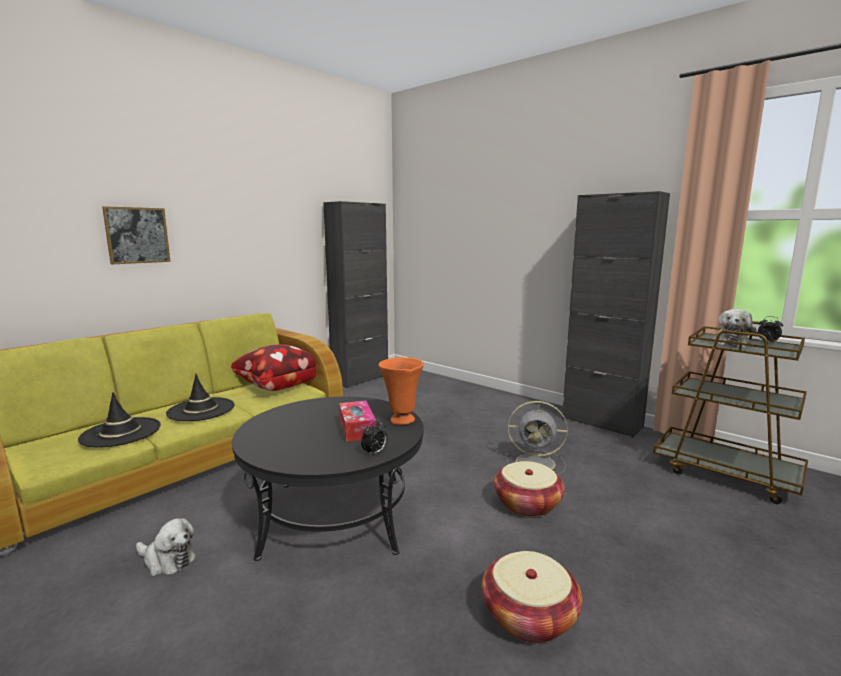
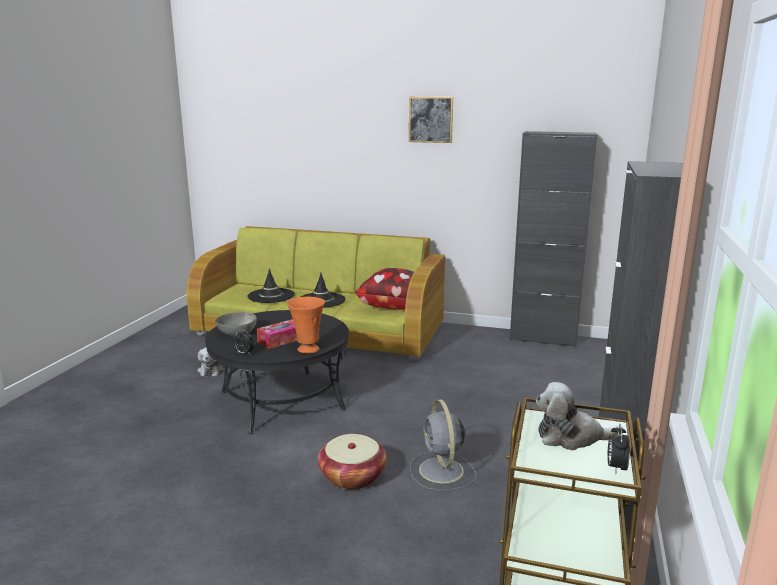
camera: 65 degrees right, 5 degrees up
(137, 235) = (344, 160): picture -> picture (431, 119)
(294, 449) = (237, 332): none -> grey bowl
(529, 616) = (203, 496): basket -> none

